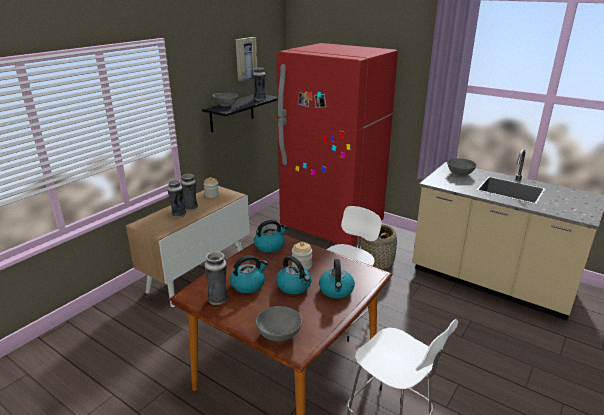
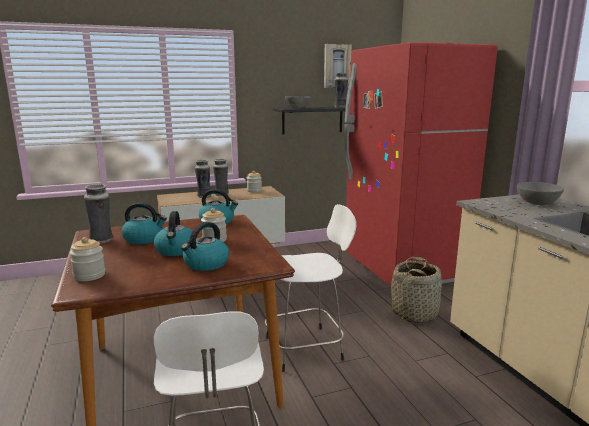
camera: 35 degrees right, 10 degrees down
(279, 334) = (89, 275): grey bowl -> jar

